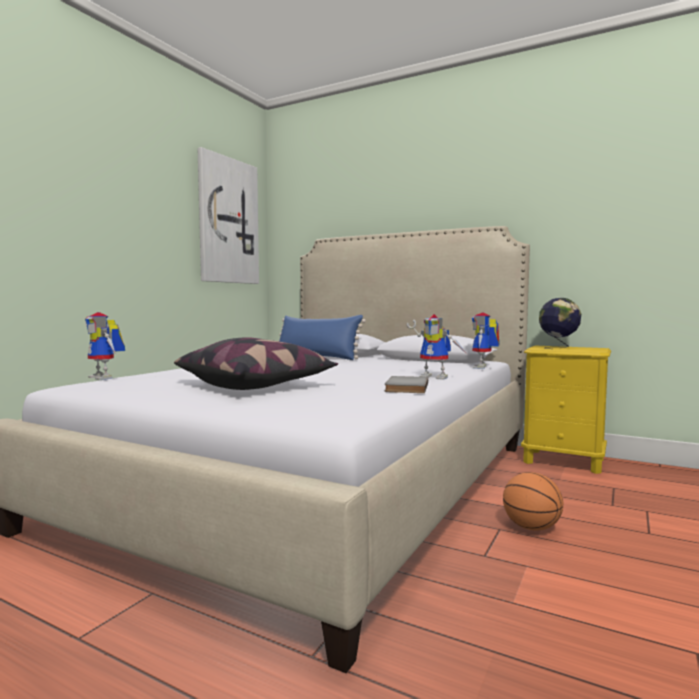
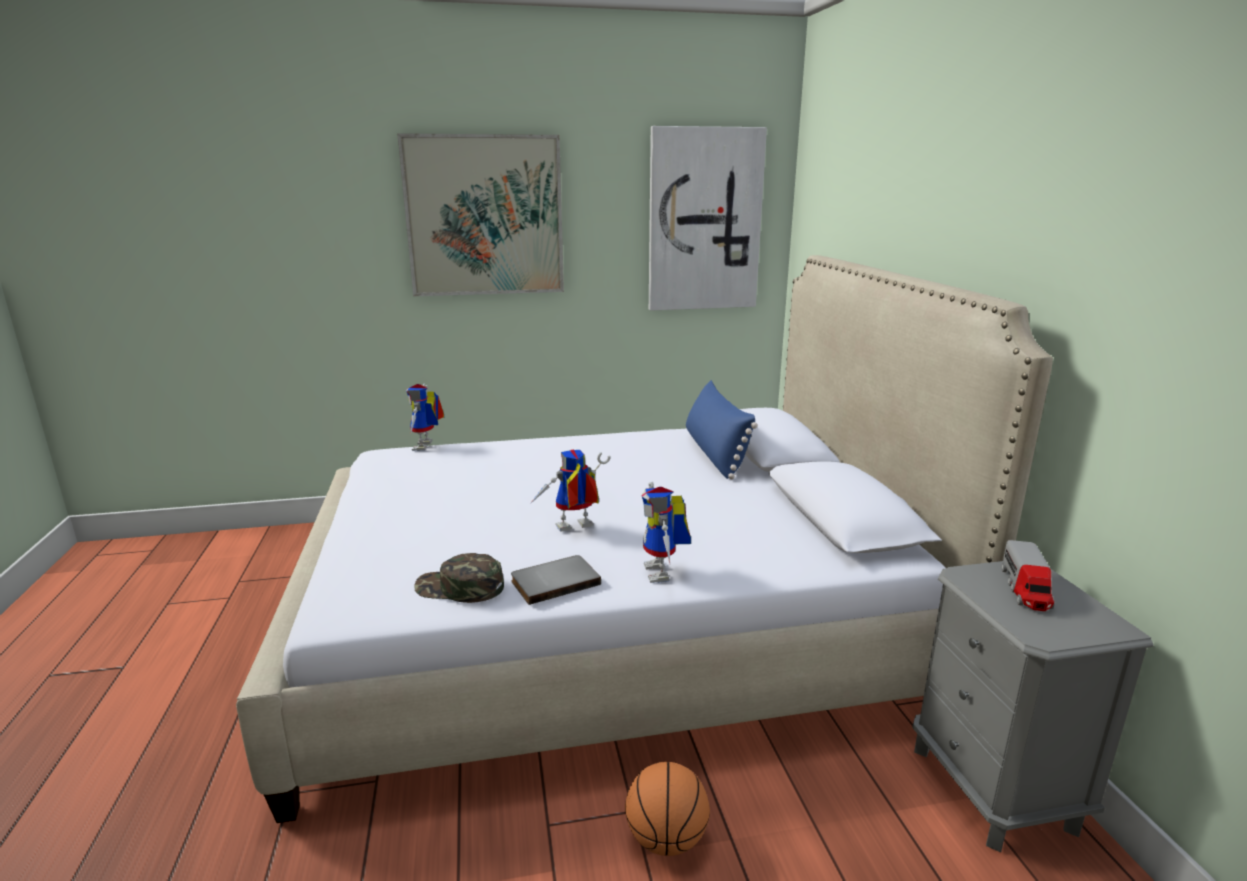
camera: 50 degrees right, 15 degrees up
(85, 185) = (485, 216): none -> picture
(256, 386) = (468, 511): pillow -> none
(369, 399) = (459, 588): none -> green cap
(483, 368) = (811, 576): toy robot -> toy robot (573, 529)
(558, 348) = (1025, 589): globe -> toy truck
(564, 461) = (993, 788): yellow nightstand -> grey nightstand

